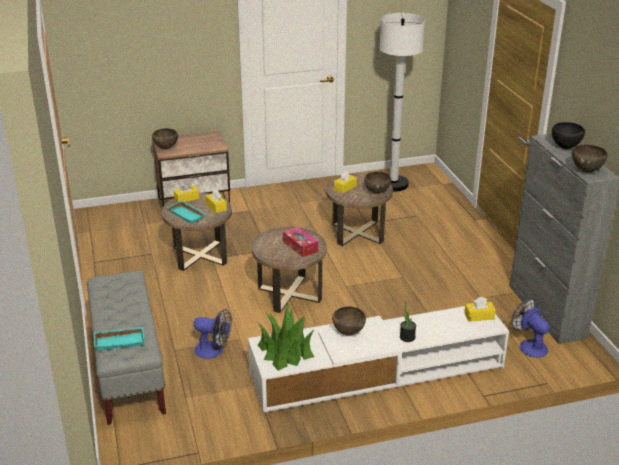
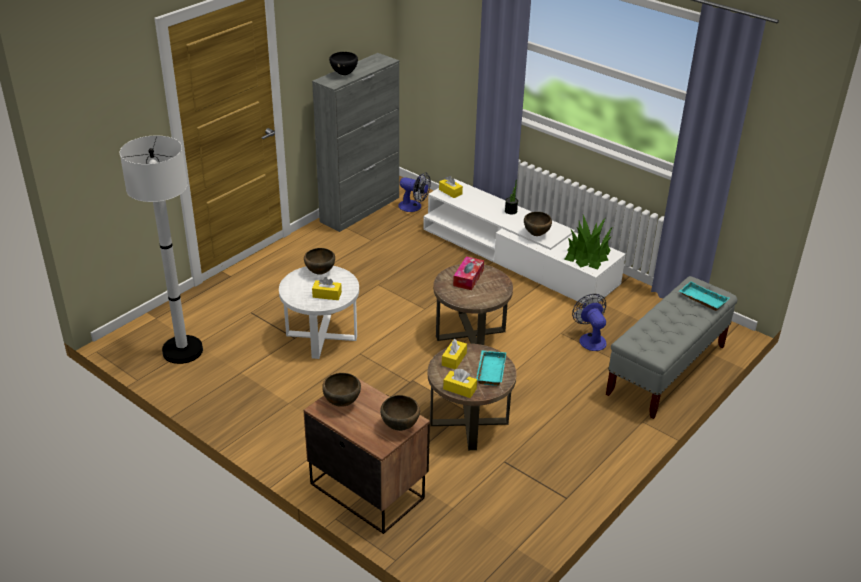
camera: 125 degrees left, 5 degrees up
(357, 233) = (321, 336): brown side table -> white side table
(529, 345) = (414, 207): fan -> fan turned 90 degrees counterclockwise
(586, 171) = (379, 62): brown bowl -> brown bowl (341, 403)

